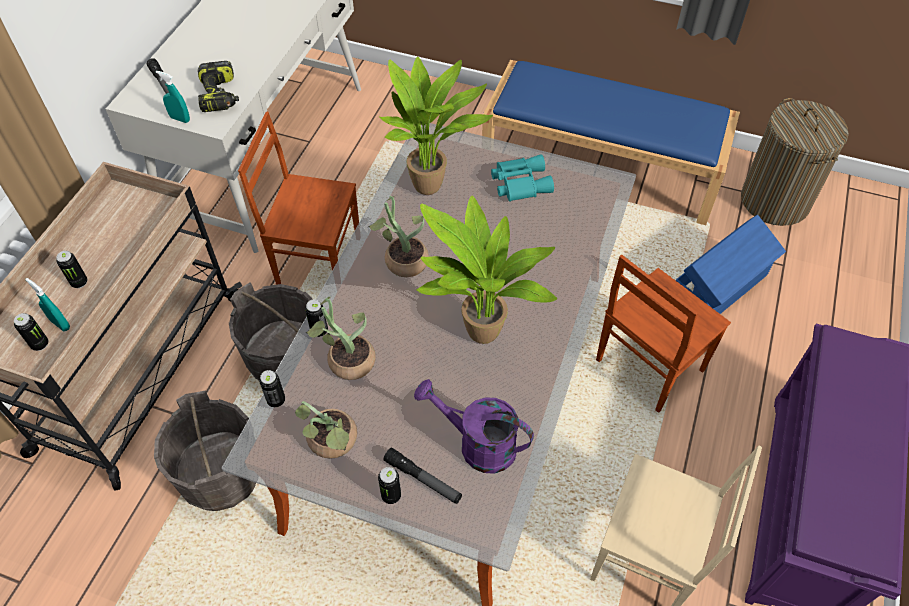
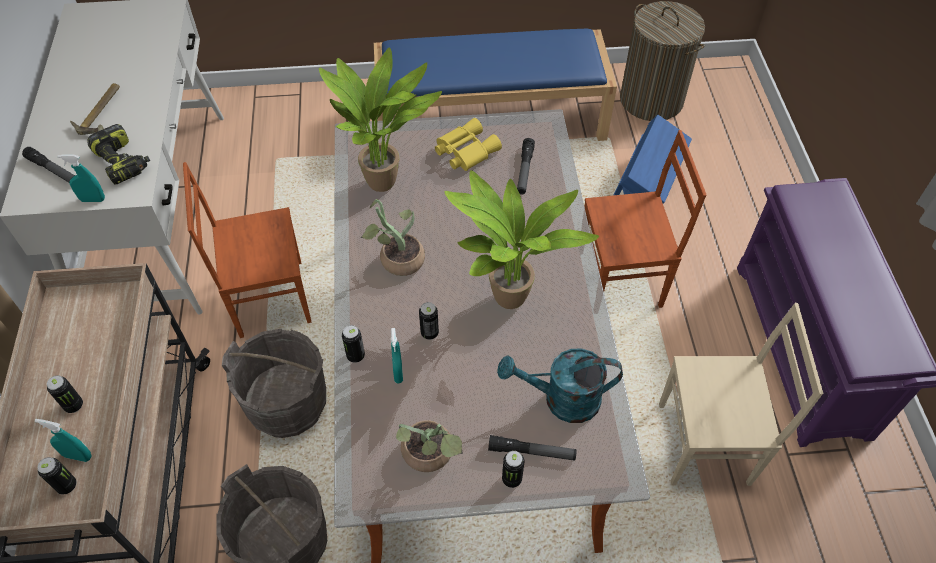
camera: 25 degrees left, 0 degrees up
(227, 49) = (103, 113): none -> hammer
(276, 400) = (352, 438): can -> can (429, 333)
(346, 359) = (398, 372): potted plant -> turquoise spray bottle
(477, 444) = (561, 400): purple watering can -> turquoise watering can
(519, 182) = (464, 150): turquoise binoculars -> yellow binoculars
(565, 220) = (524, 170): none -> flashlight
(647, 365) = (621, 280): brown chair -> brown chair turned 120 degrees counterclockwise

